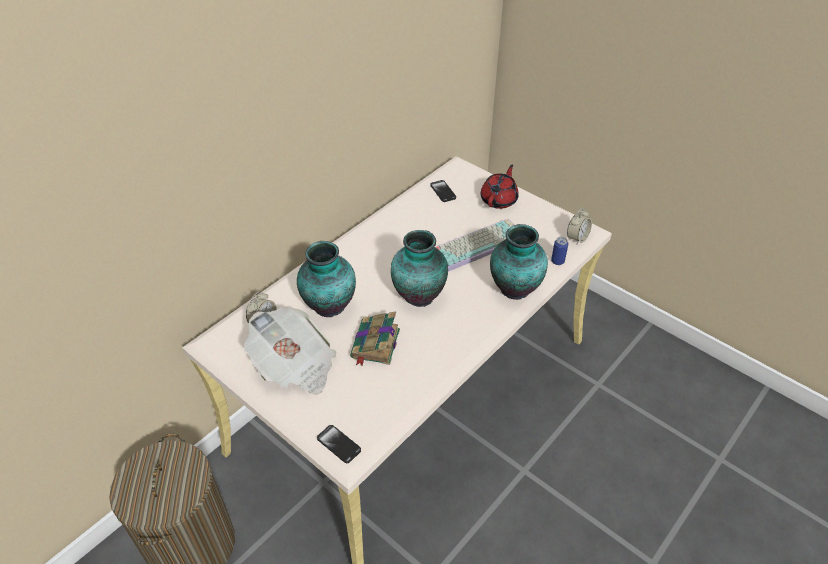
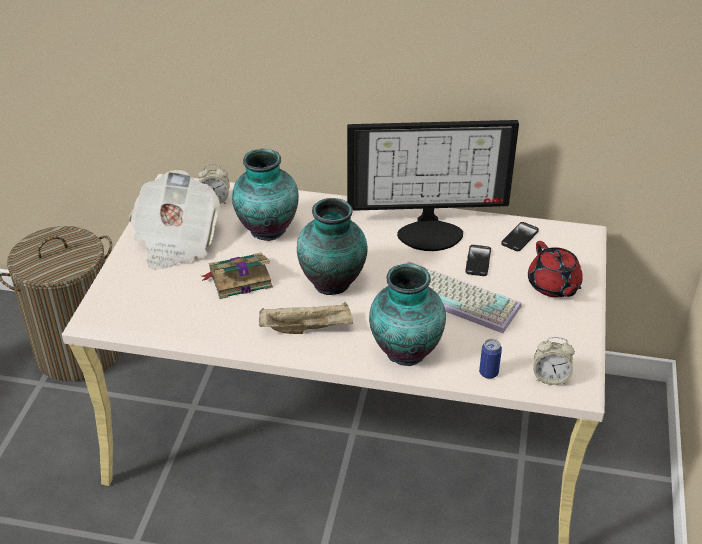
camera: 60 degrees right, 5 degrees down
(339, 444) = (101, 305): phone -> phone (478, 261)
(403, 226) = (430, 231): none -> monitor
(458, 327) = (307, 328): none -> beige tray
(499, 199) = (553, 286): red teapot -> red teapot turned 75 degrees clockwise

